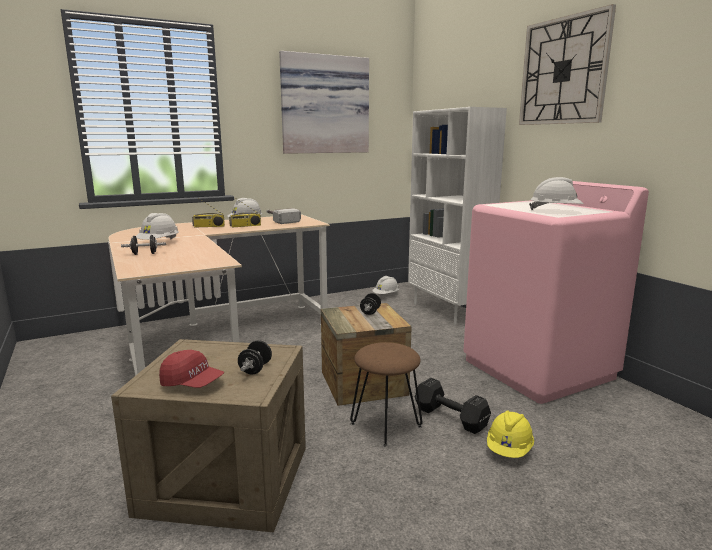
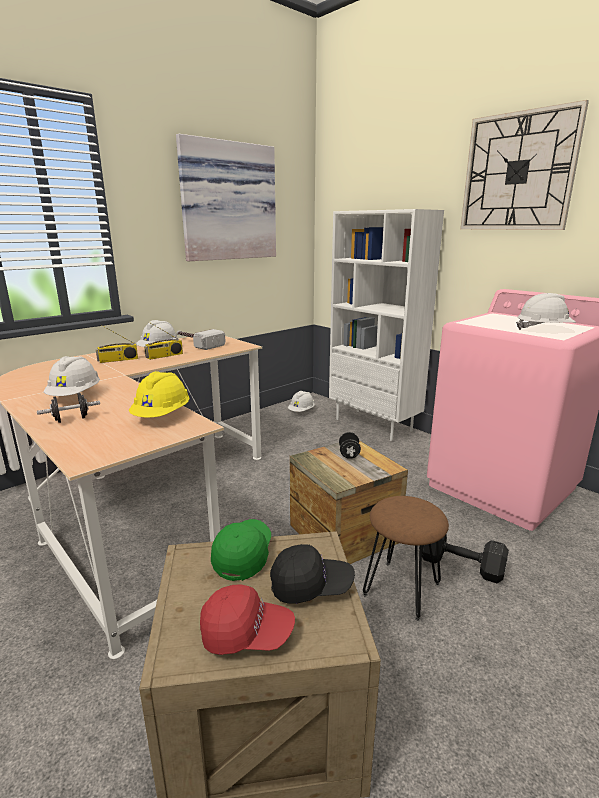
camera: 15 degrees left, 5 degrees up
(224, 349) = (243, 555): none -> green cap
(255, 369) = (311, 586): black dumbbell -> black cap
(509, 450) = (542, 598): yellow hard hat -> yellow hard hat (162, 416)

